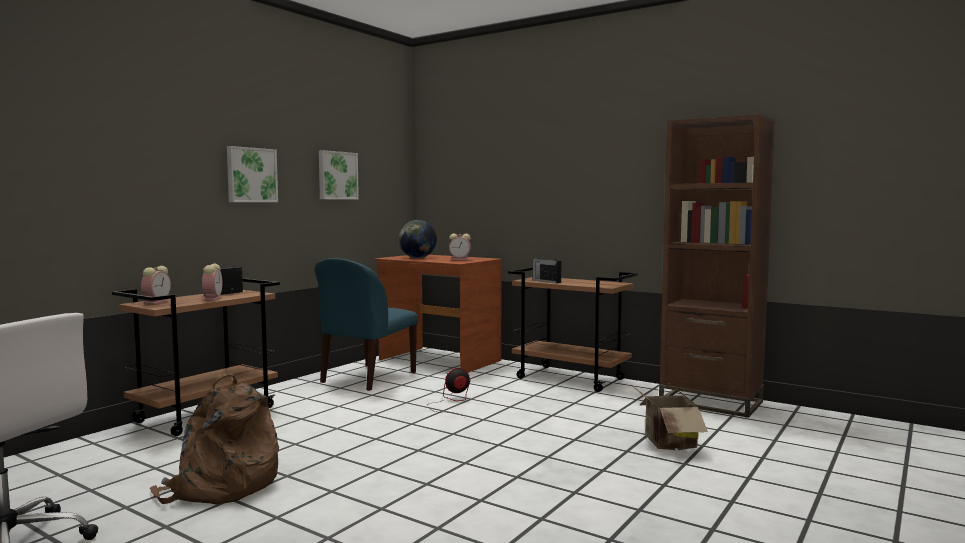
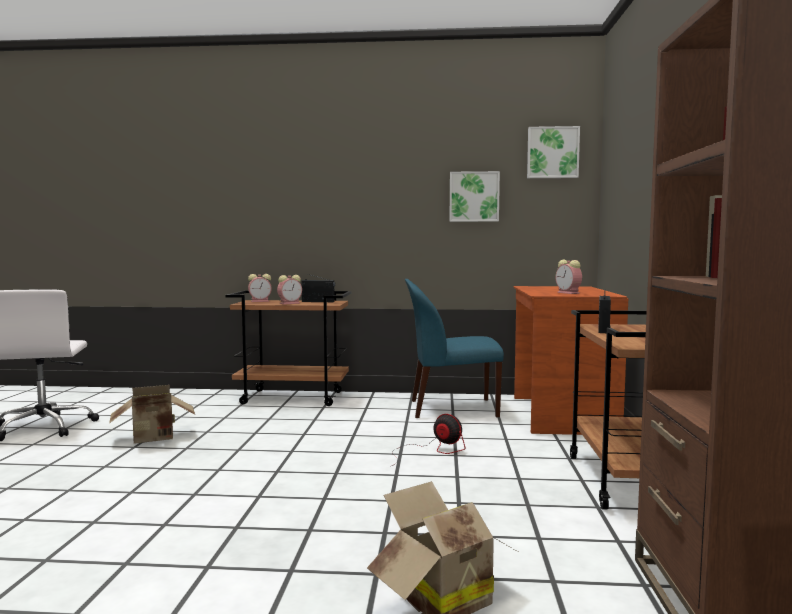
camera: 60 degrees right, 0 degrees up
(221, 487) = (155, 438): brown backpack -> cardboard box
(251, 175) = (369, 200): picture -> picture (552, 152)
(417, 258) = (545, 288): globe -> none

